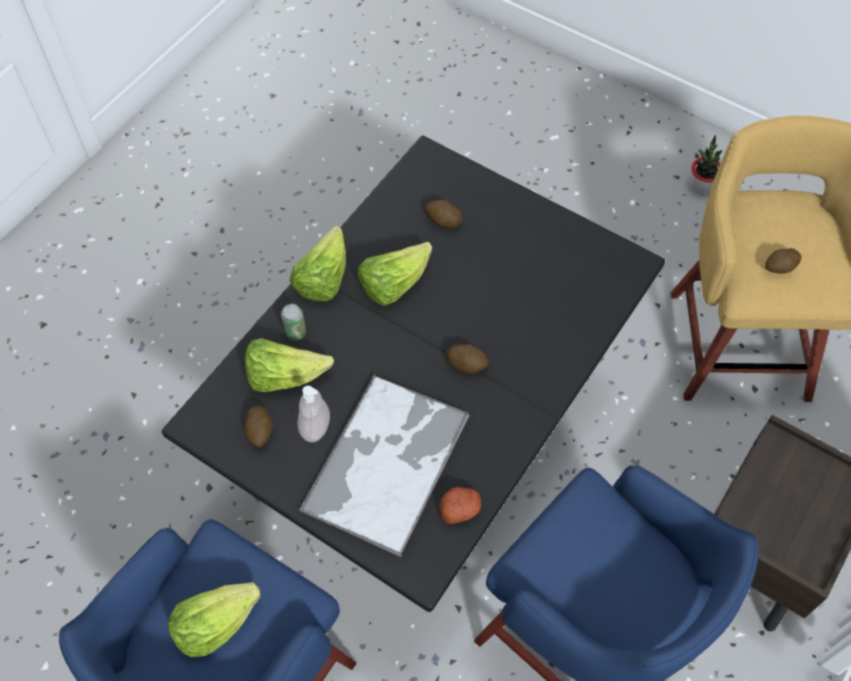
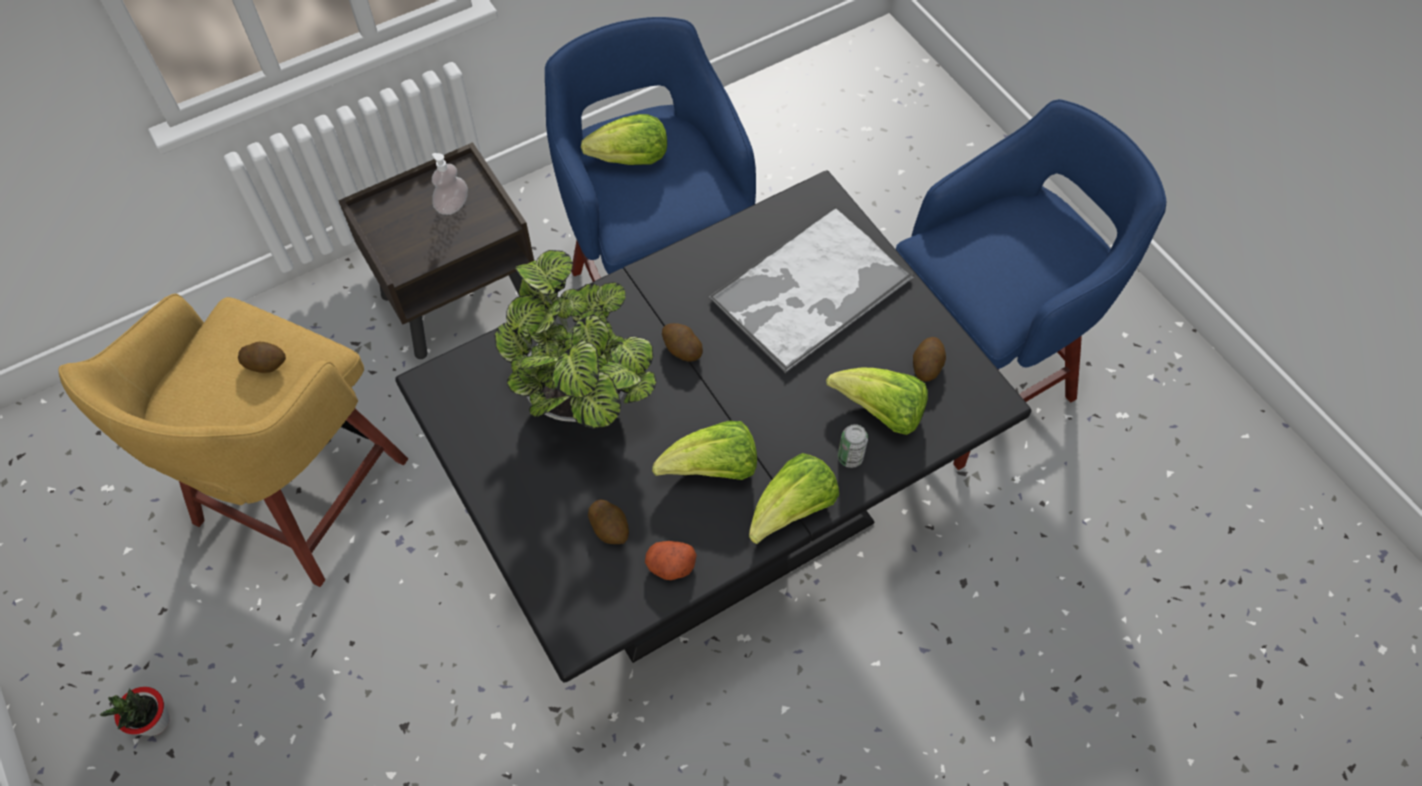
camera: 155 degrees left, 0 degrees up
(215, 624) = (1015, 254): lettuce -> lettuce (631, 159)
(315, 427) = (868, 349): soap dispenser -> soap dispenser (453, 205)
(459, 509) = (762, 227): potato -> potato (670, 566)
(517, 294) = (583, 401): none -> potted plant

